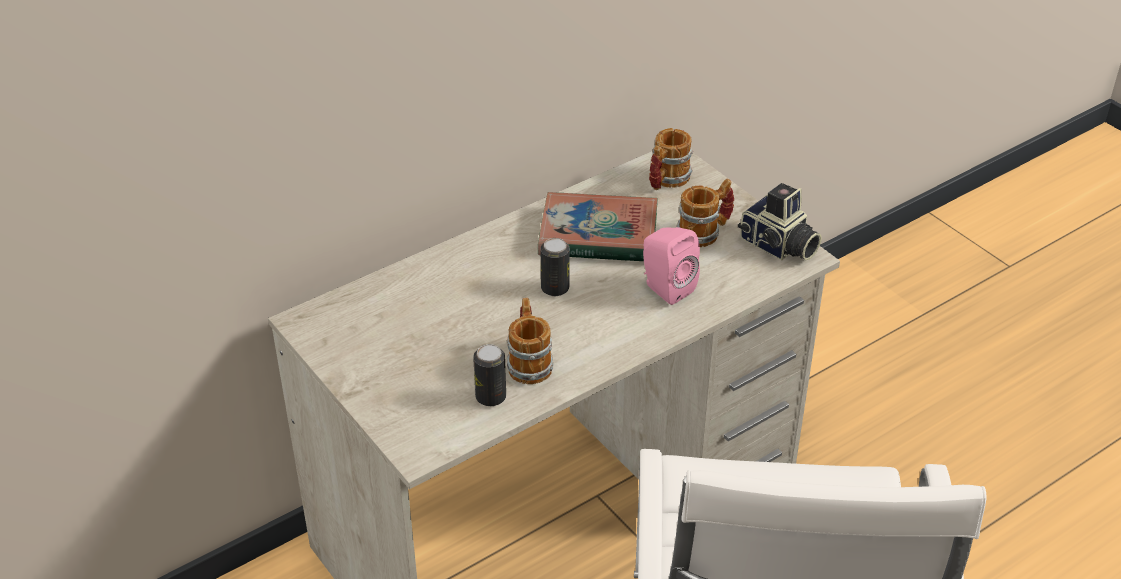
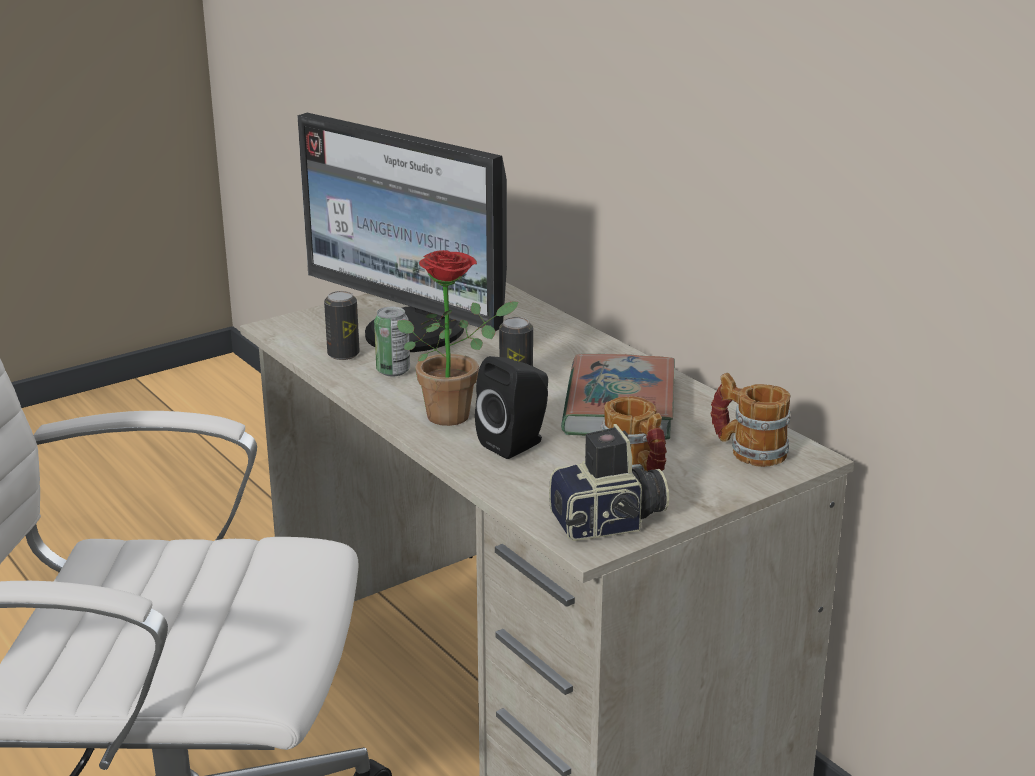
camera: 90 degrees right, 15 degrees down
(443, 353) = (413, 333): none -> monitor
(529, 362) = (393, 371): mug -> can
(614, 321) = (456, 413): none -> potted plant
(665, 288) = (516, 444): pink speaker -> black speaker
(778, 246) = (609, 523): camera -> camera turned 150 degrees counterclockwise

